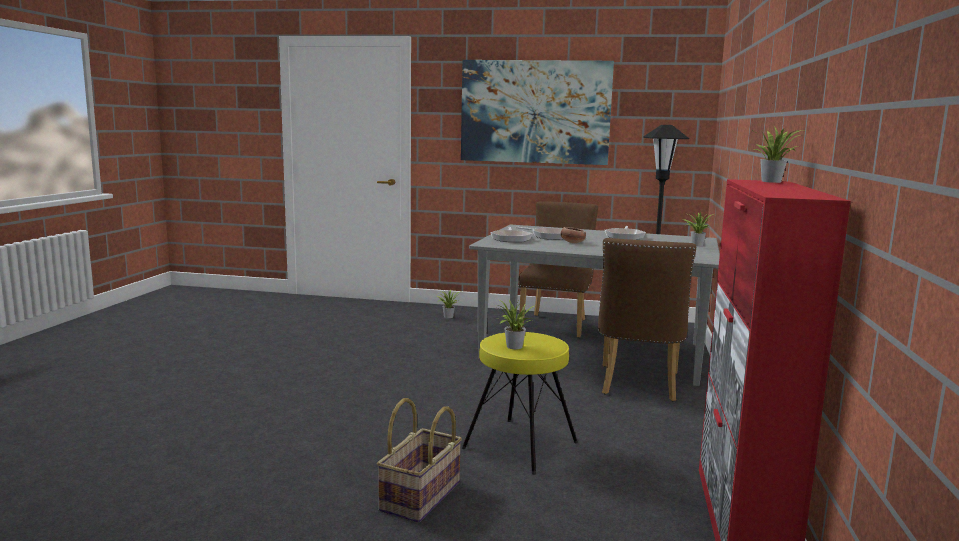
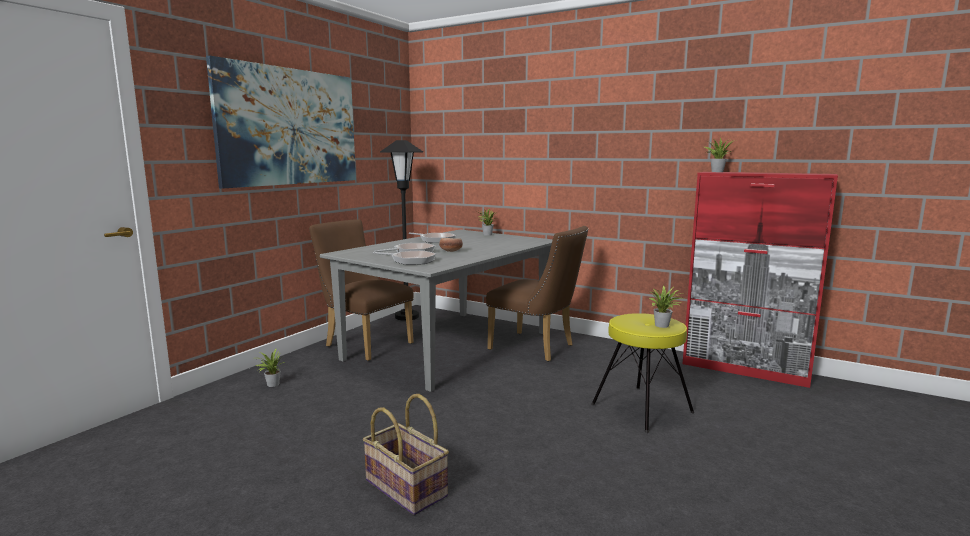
camera: 70 degrees left, 0 degrees up
(421, 497) = (742, 464): basket -> basket (407, 488)

